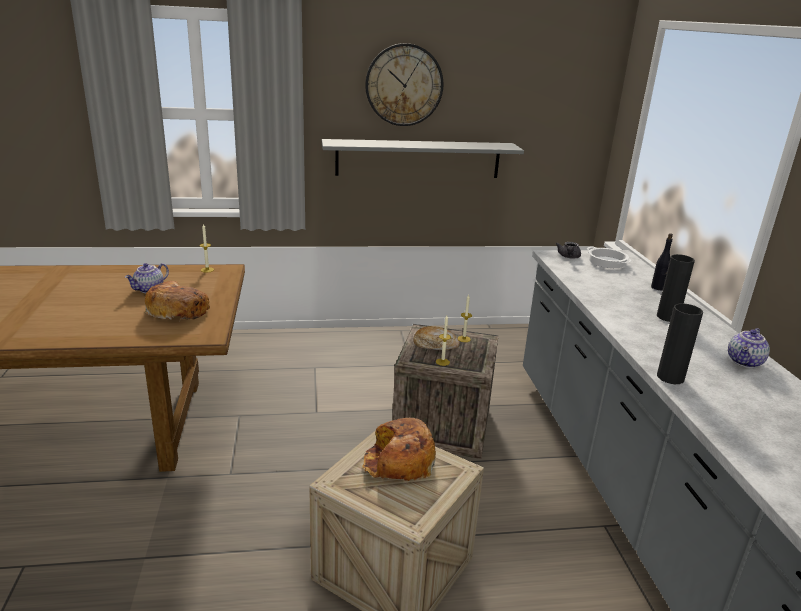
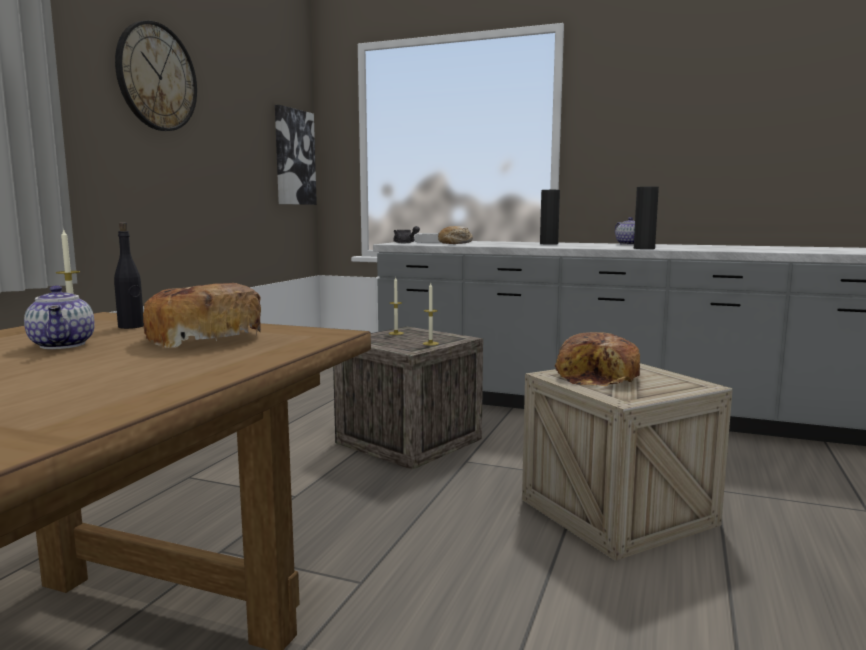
camera: 60 degrees left, 15 degrees down
(418, 159) = (181, 177): grey shelf -> none
(435, 345) = (392, 341): bread -> bread (456, 243)
(573, 135) = (294, 157): none -> picture
(657, 288) = (496, 242): black bottle -> black bottle (131, 326)

